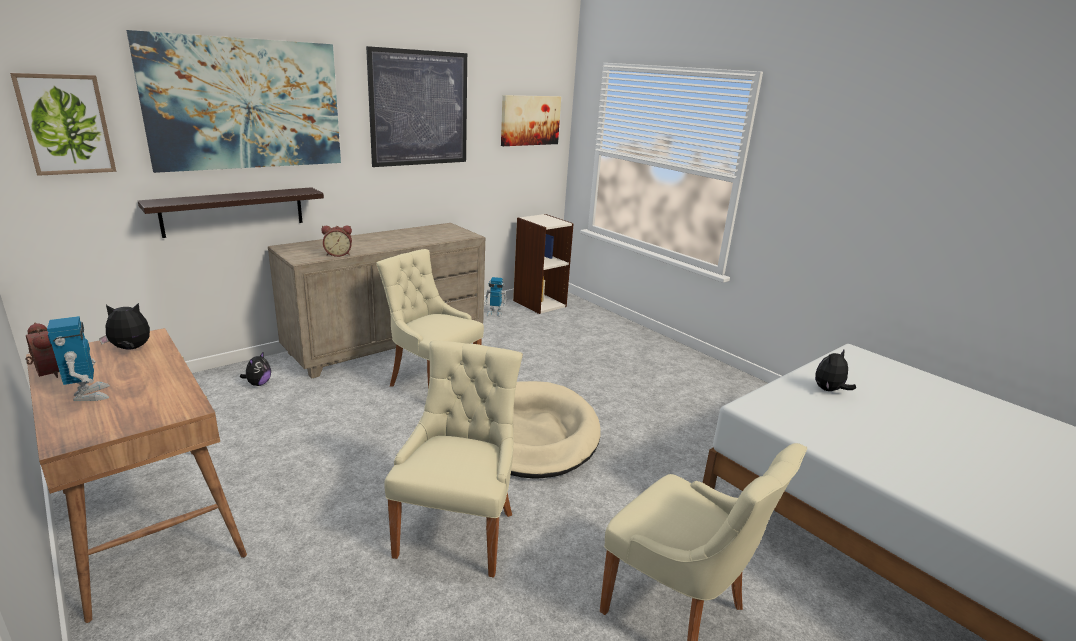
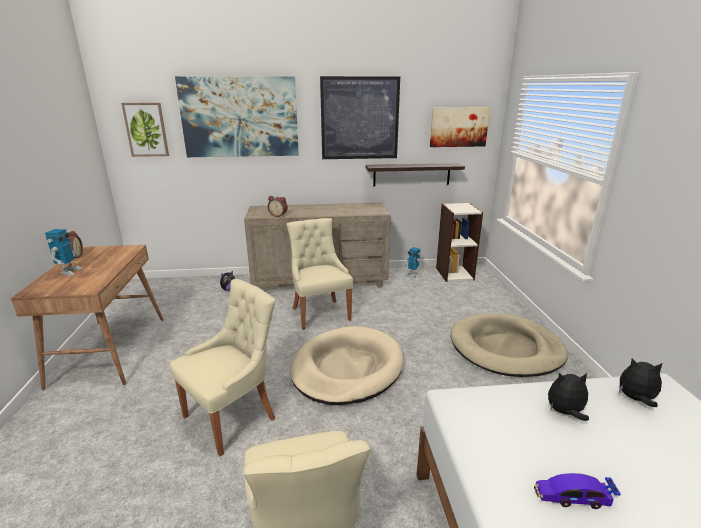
camera: 35 degrees right, 0 degrees up
(131, 349) = (117, 252): plush toy -> plush toy (635, 399)
(234, 211) = (231, 183): shelf -> shelf (411, 174)
(659, 369) = (506, 348): none -> beige dog bed
(897, 443) = (573, 497): none -> toy car

